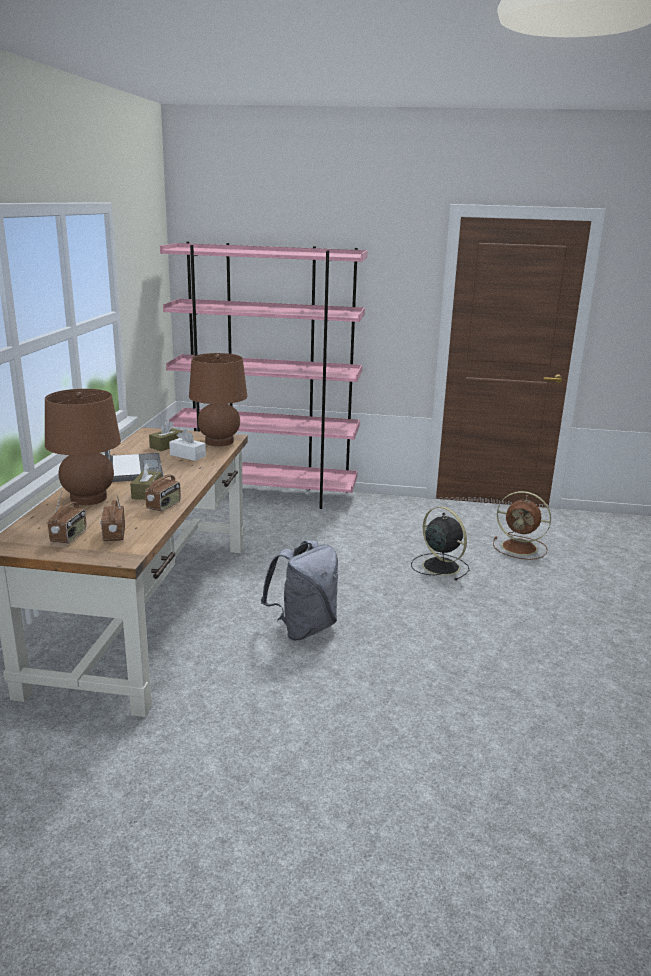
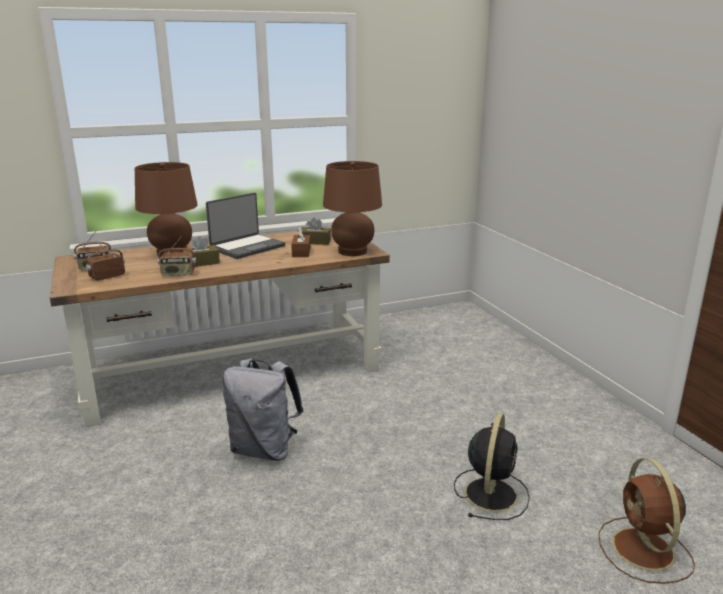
camera: 60 degrees right, 0 degrees up
(187, 455) = (301, 252): white tissue box -> brown tissue box
(266, 494) = (501, 342): pink bookcase -> none

